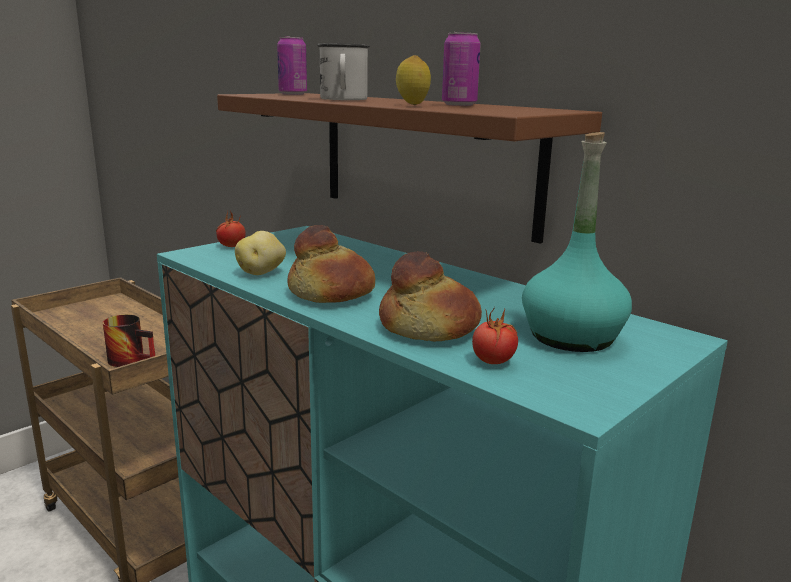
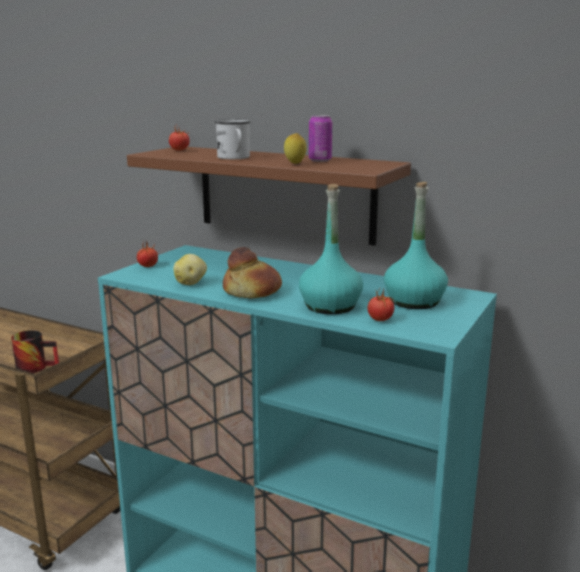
camera: 15 degrees left, 0 degrees up
(293, 94) = (179, 150): can -> tomato
(428, 329) = (330, 306): bread -> turquoise bottle

